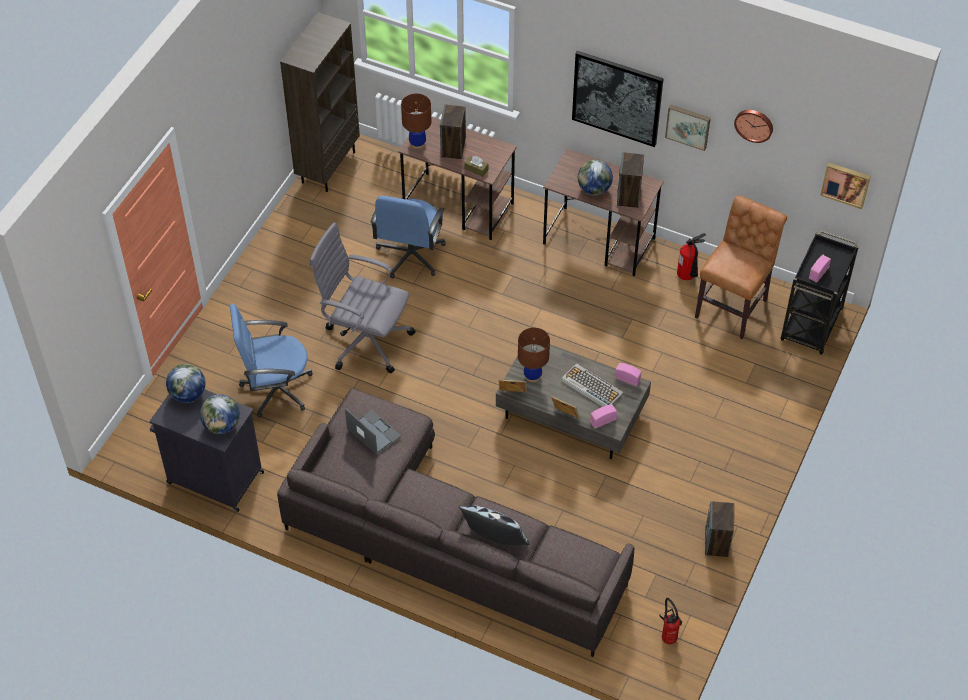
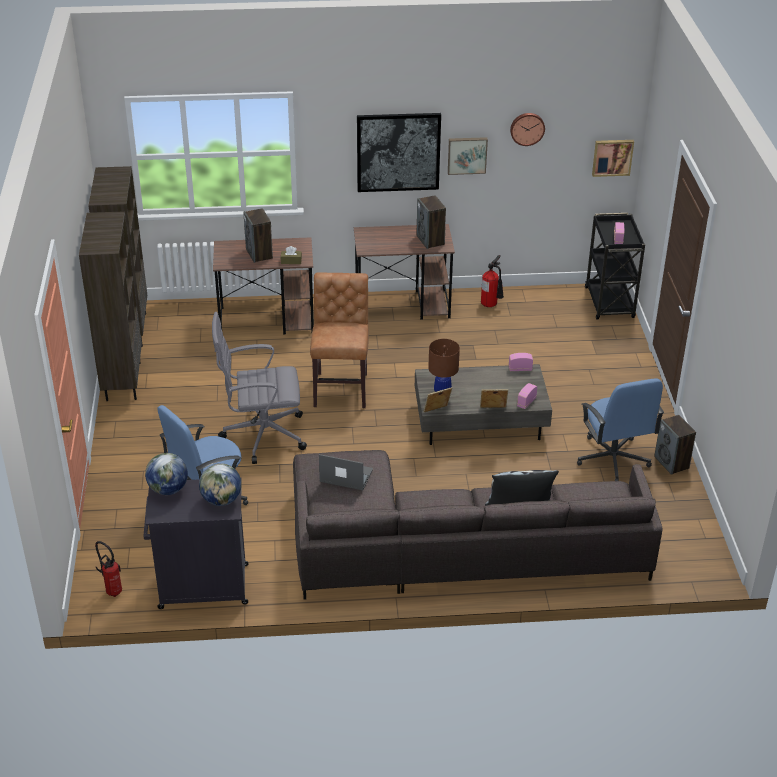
camera: 30 degrees left, 15 degrees down
(285, 225) = (122, 381): none -> brown bookcase
(410, 256) = (253, 365): blue office chair -> blue office chair (612, 459)
(417, 143) = (225, 260): brown table lamp -> none
(591, 387) = (496, 384): keyboard -> none
(594, 189) = (399, 244): globe -> none
(668, 636) = (695, 540): fire extinguisher -> fire extinguisher (113, 591)
(733, 306) = (542, 311): brown chair -> brown chair (341, 388)

